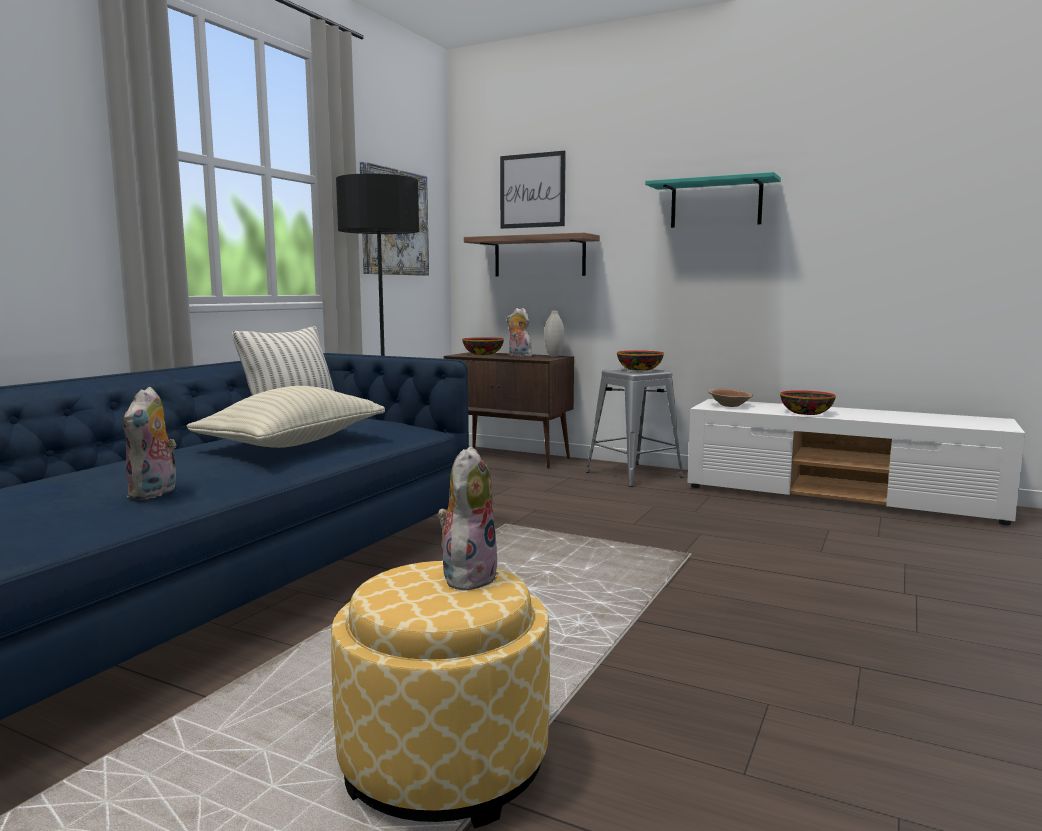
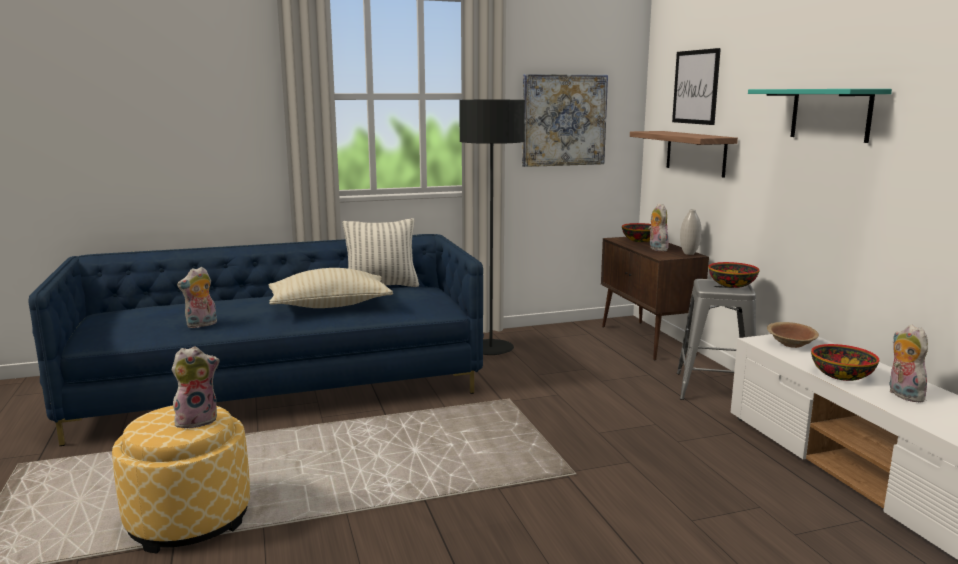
camera: 45 degrees right, 5 degrees up
(860, 414) = (902, 395): none -> plush toy

